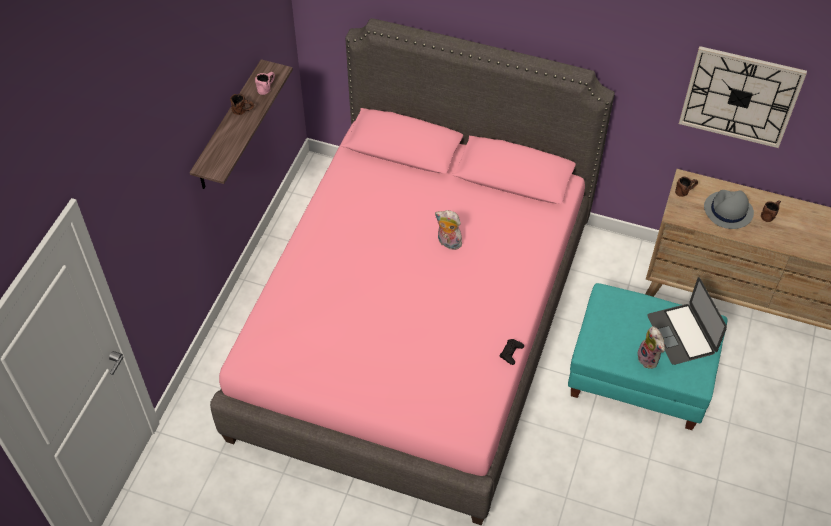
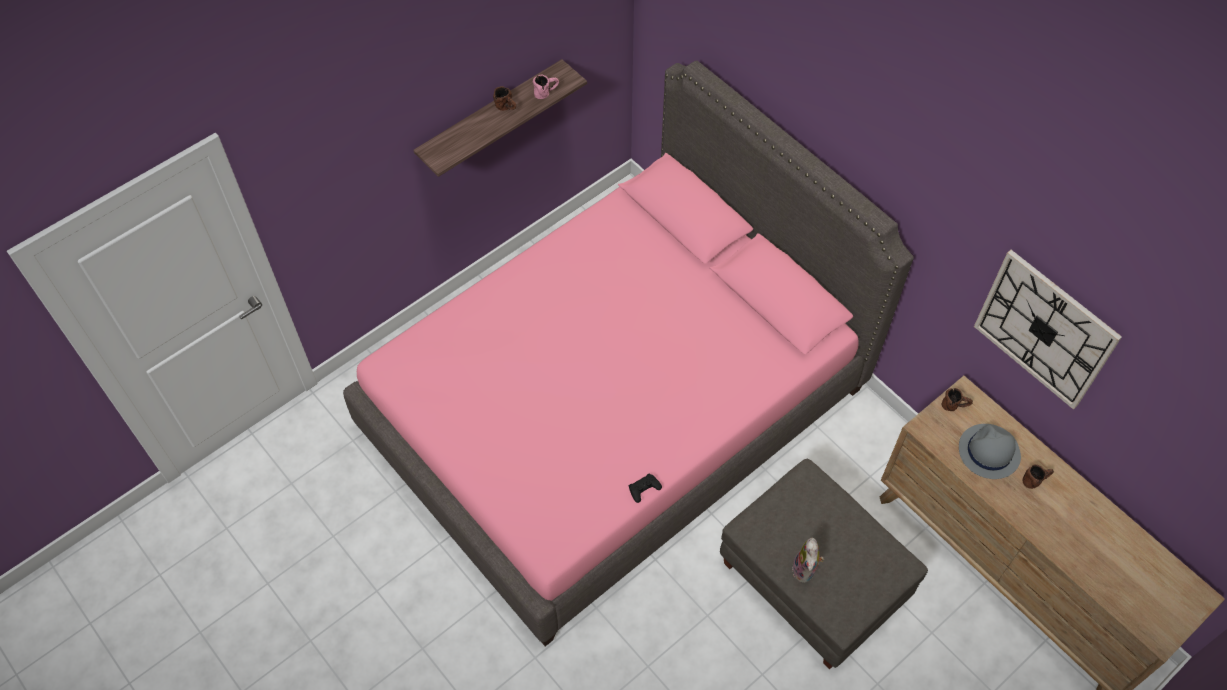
camera: 30 degrees right, 5 degrees up
(448, 243) = (660, 340): plush toy -> none
(639, 376) = (813, 581): turquoise ottoman -> grey ottoman
(681, 334) = (860, 562): laptop -> none

